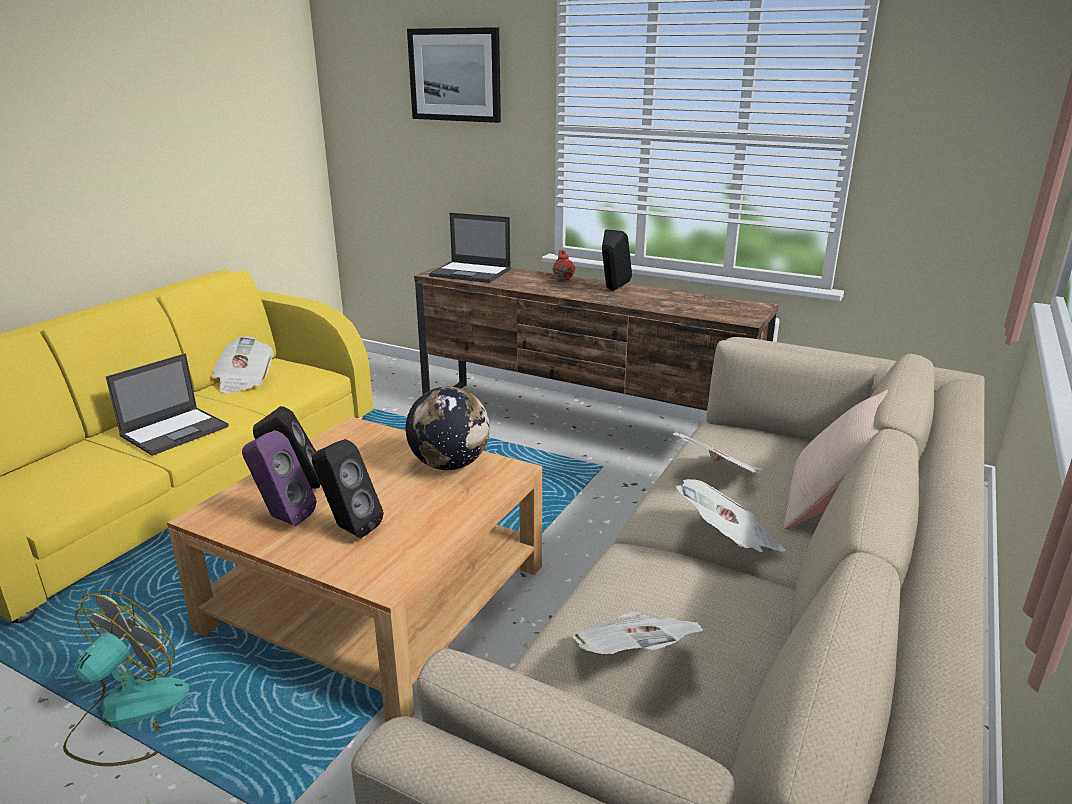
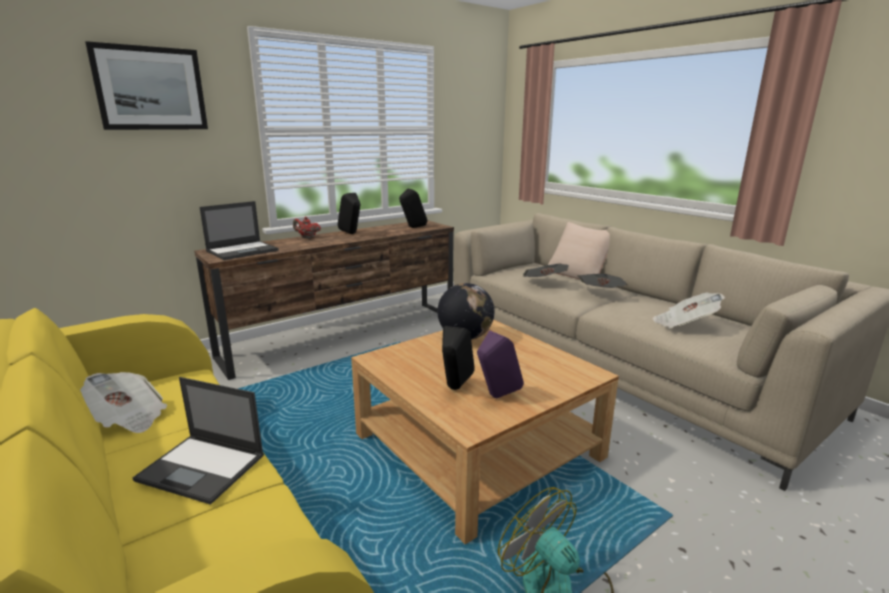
camera: 65 degrees left, 5 degrees down
(176, 431) = (203, 468): laptop -> laptop turned 135 degrees clockwise
(348, 528) = (525, 376): black speaker -> black speaker (412, 227)

